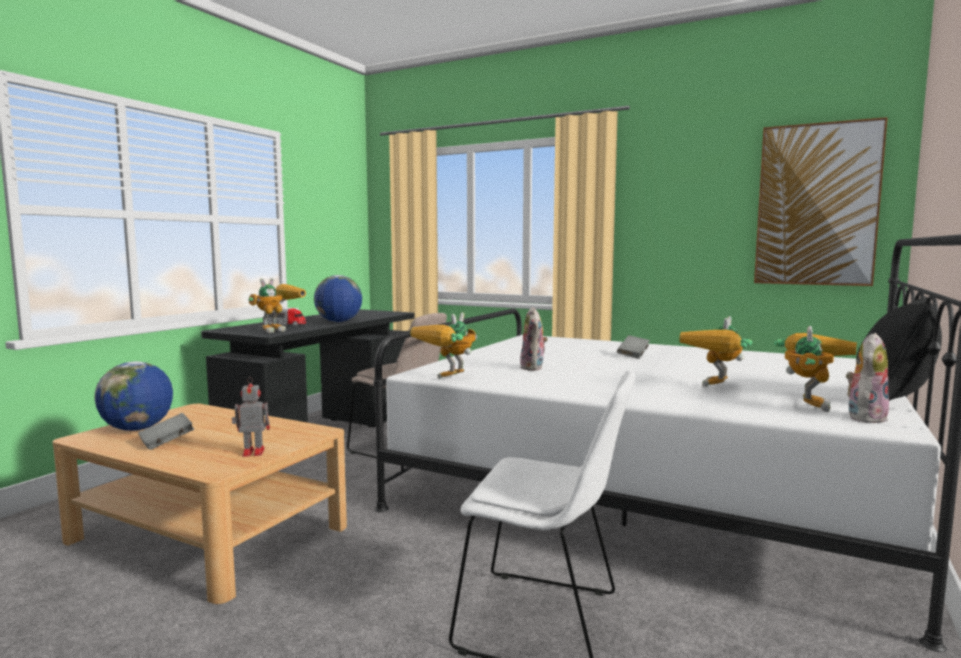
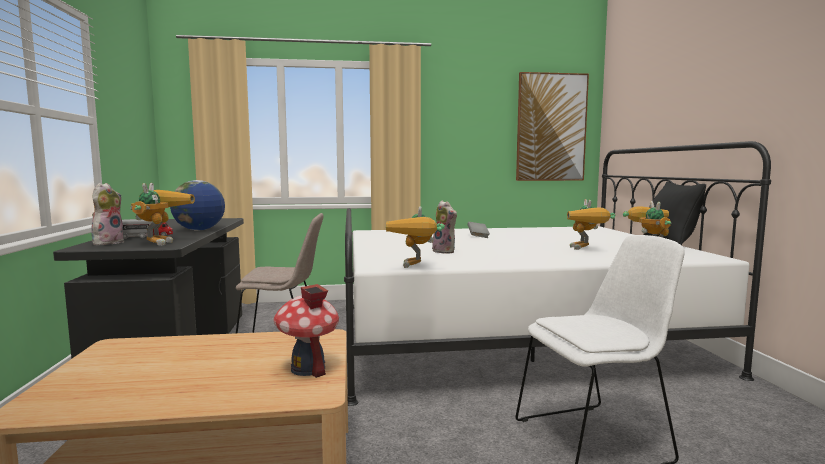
camera: 35 degrees left, 0 degrees up
(137, 429) = (93, 382): globe -> none
(167, 442) = (178, 385): grey book -> none
(252, 452) = (308, 368): toy robot -> toy house
(864, 417) = (689, 254): plush toy -> plush toy (108, 243)

